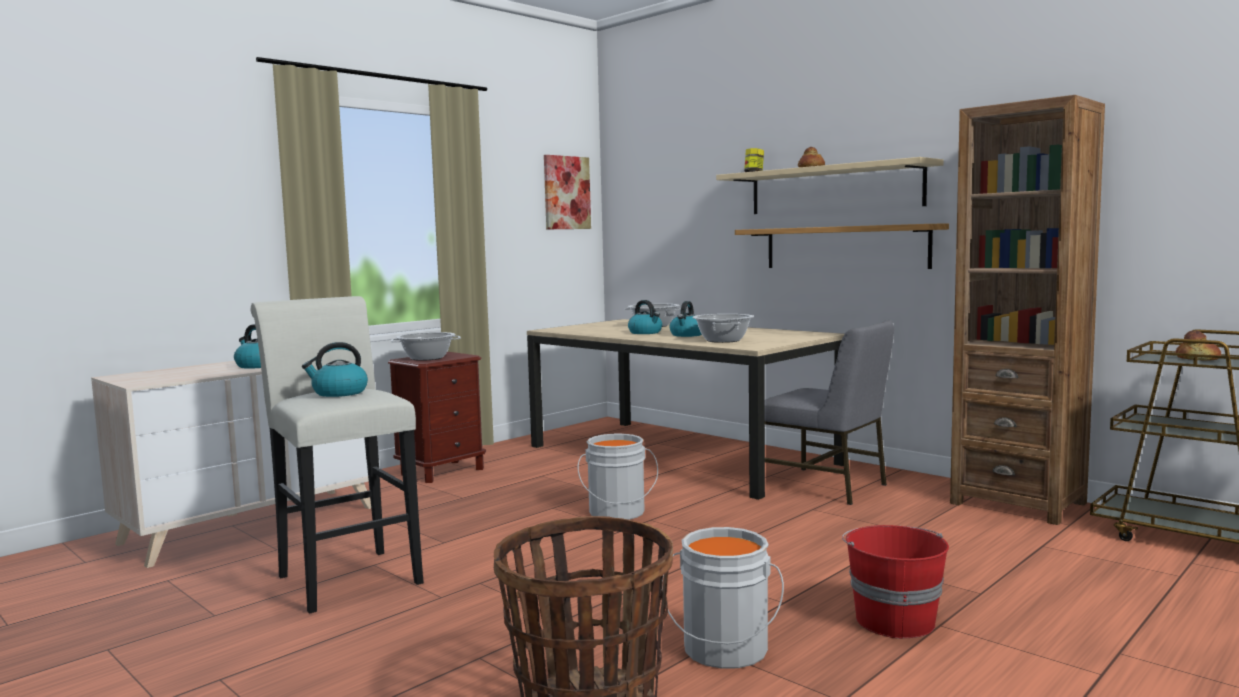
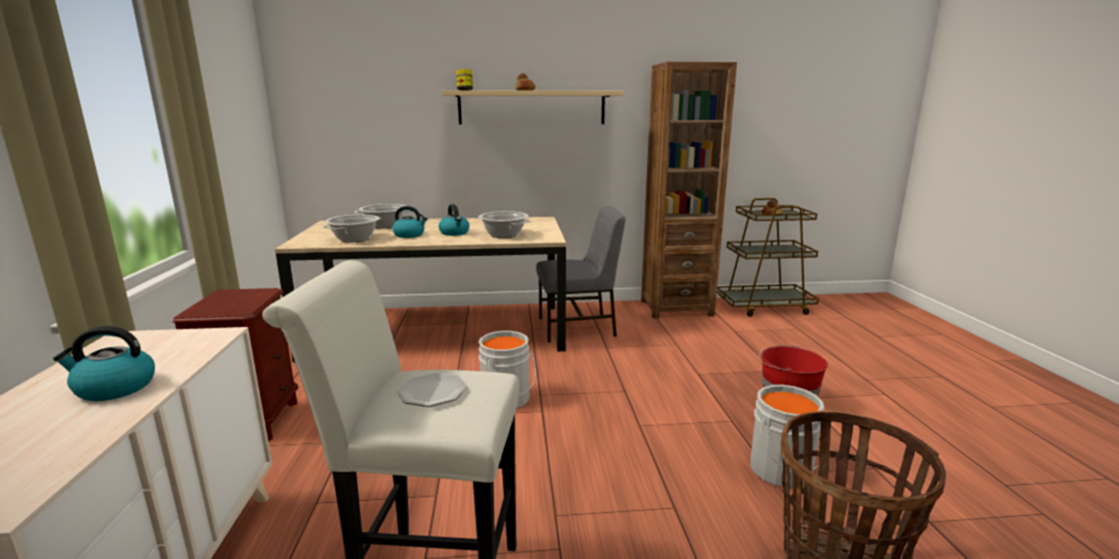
camera: 50 degrees left, 10 degrees up
(339, 393) = (433, 392): kettle -> plate
(427, 358) = (225, 304): cooking pot -> cooking pot (354, 239)
(566, 193) = (247, 96): picture -> none
(845, 247) = (542, 152): shelf -> none

